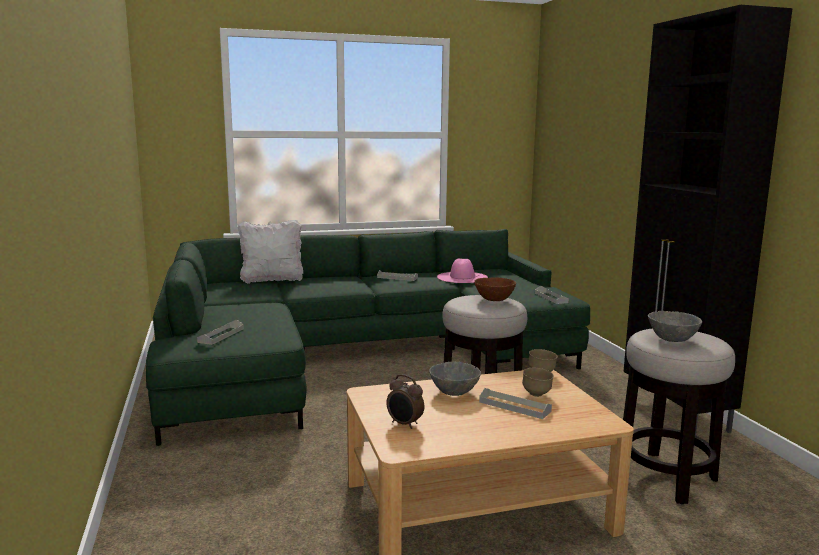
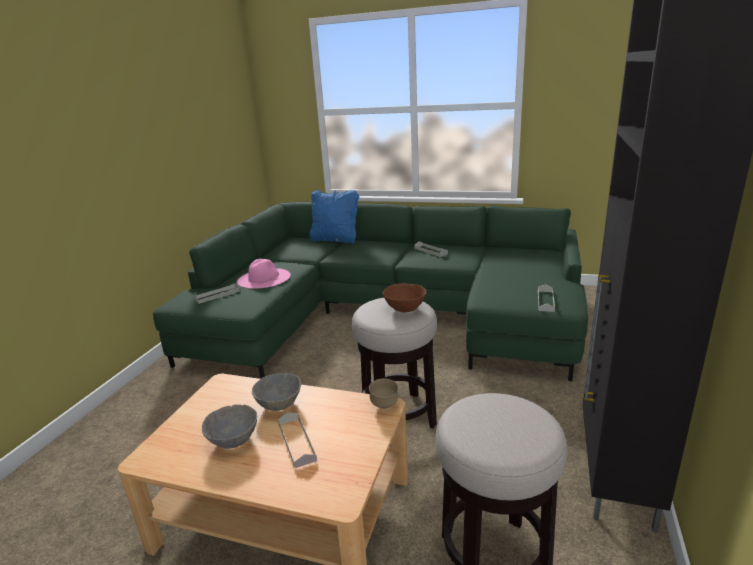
camera: 35 degrees right, 10 degrees up
(272, 280) = (335, 240): white pillow -> blue pillow
(404, 424) = (190, 430): alarm clock -> none
(462, 277) = (492, 258): pink hat -> pink hat (264, 278)
(537, 395) = (338, 433): brown bowl -> none
(672, 339) = (483, 423): grey bowl -> grey bowl (233, 440)

